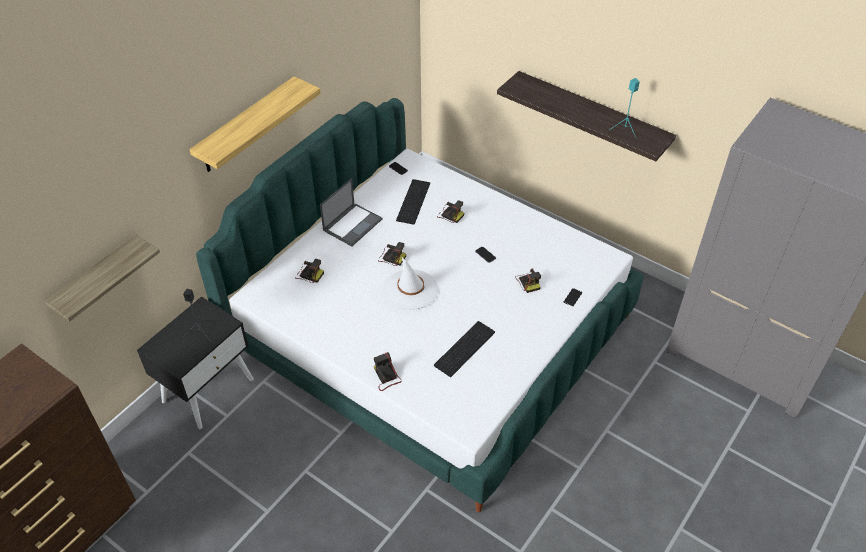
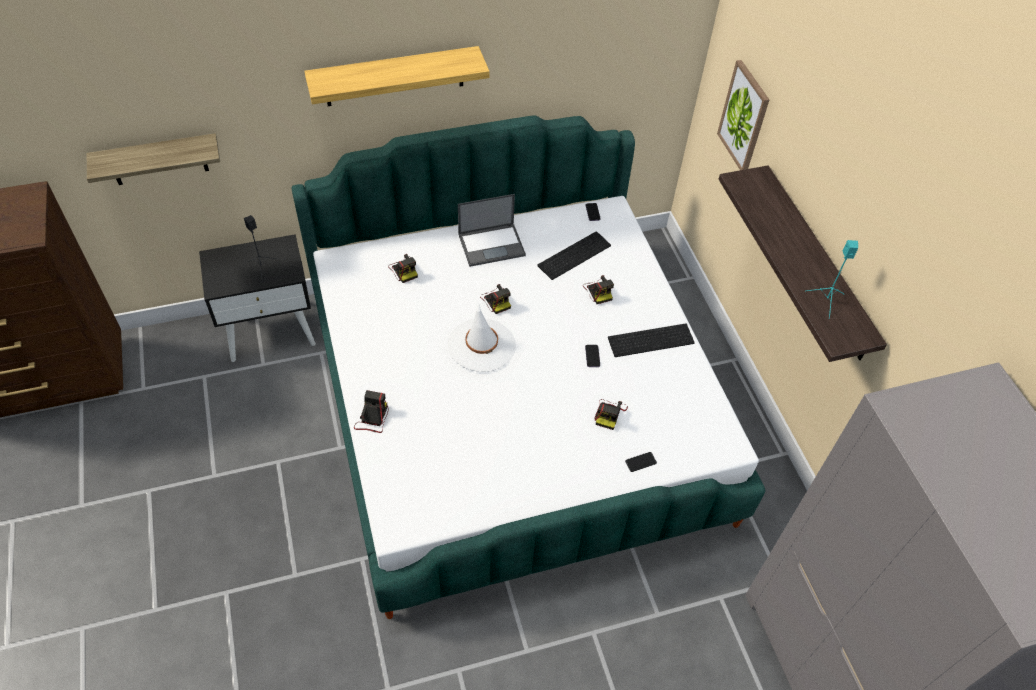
camera: 35 degrees right, 5 degrees up
(464, 347) = (474, 439): keyboard -> keyboard (651, 339)
(480, 48) = (744, 117): none -> picture

